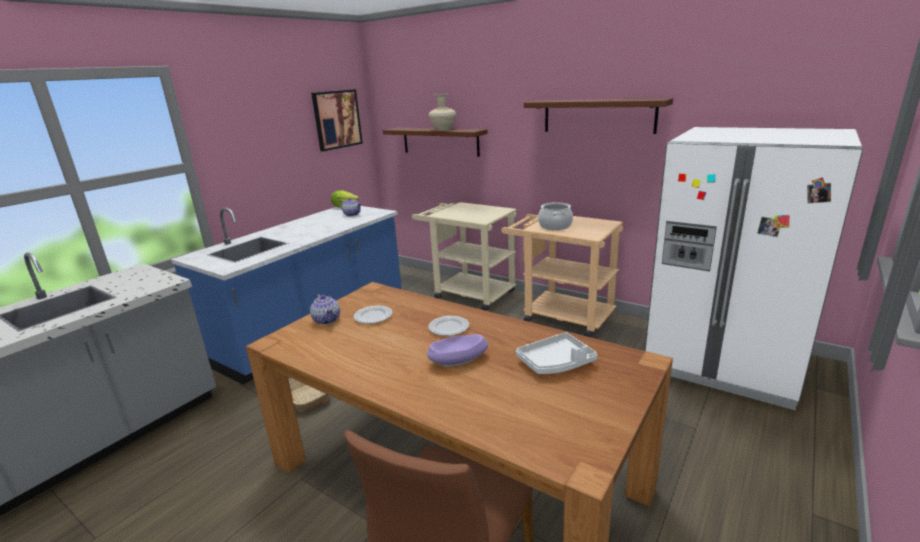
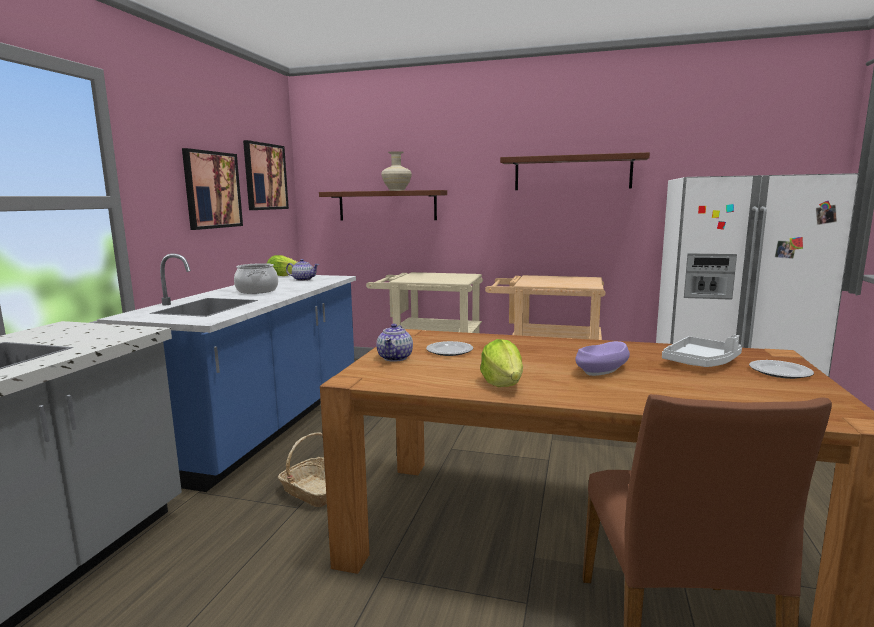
camera: 20 degrees left, 10 degrees down
(281, 141) = (212, 190): none -> picture
(327, 320) = (395, 358): teapot -> teapot turned 60 degrees clockwise
(363, 365) = (503, 384): none -> lettuce
(449, 328) = (551, 351): plate -> plate (780, 372)
(555, 226) = (543, 281): cooking pot -> cooking pot (256, 291)

